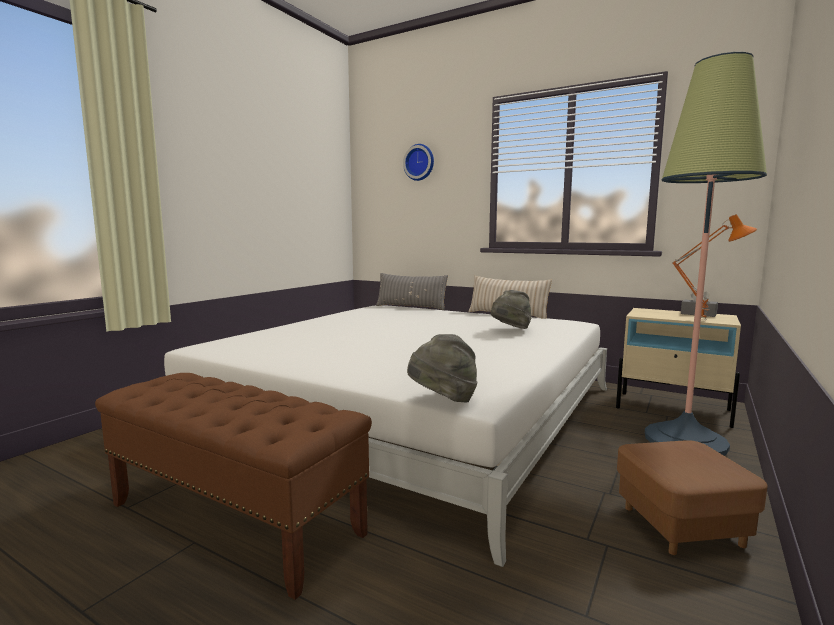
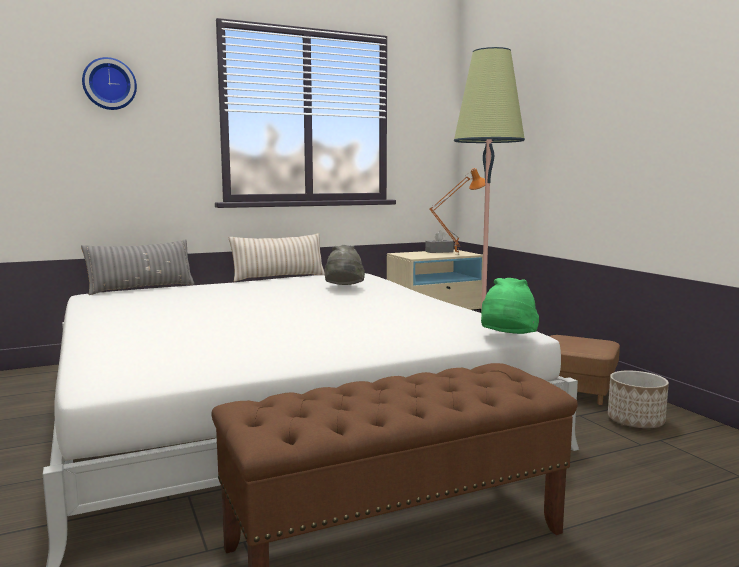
camera: 55 degrees left, 0 degrees up
(443, 400) = (507, 338): grey hat -> green hat
(660, 596) = (636, 422): none -> planter

